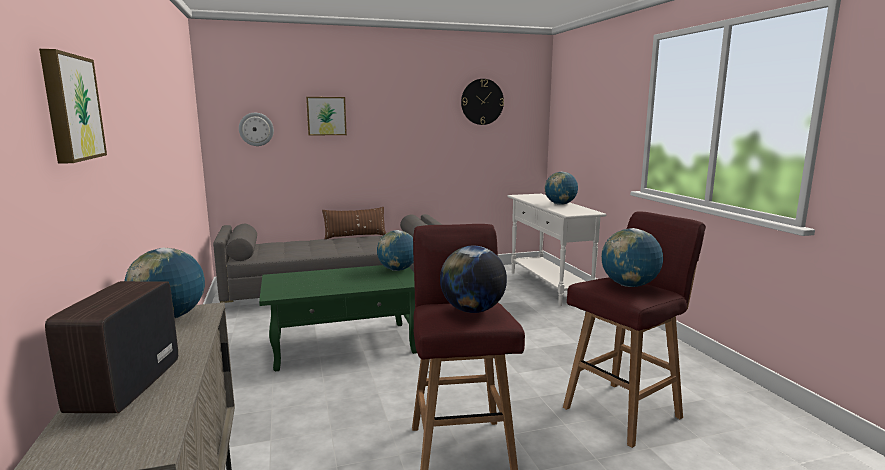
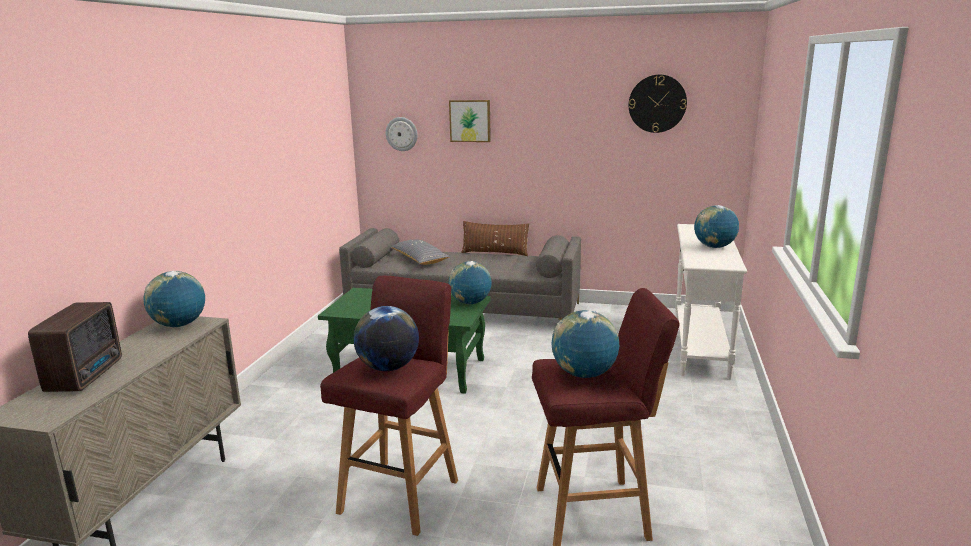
camera: 30 degrees right, 5 degrees up
(69, 108) = (91, 170): picture -> none
(122, 388) = (87, 375): radio -> radio turned 150 degrees clockwise
(292, 248) = (419, 259): none -> grey pillow

